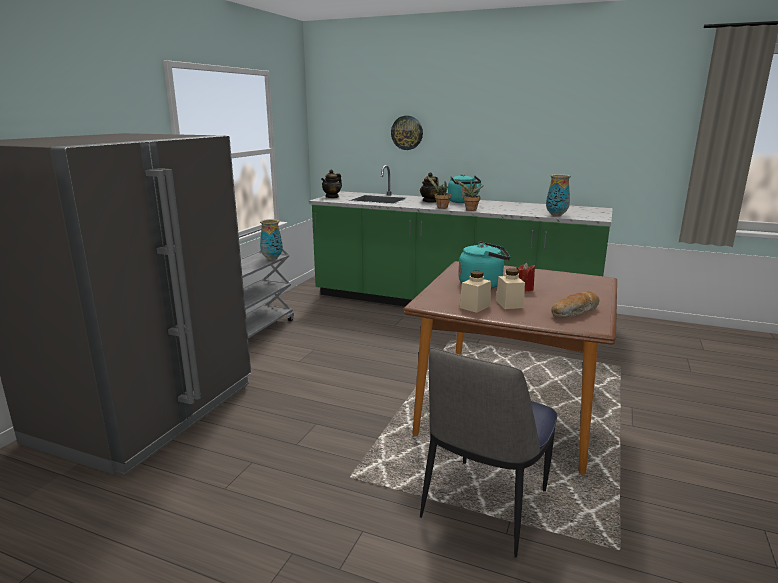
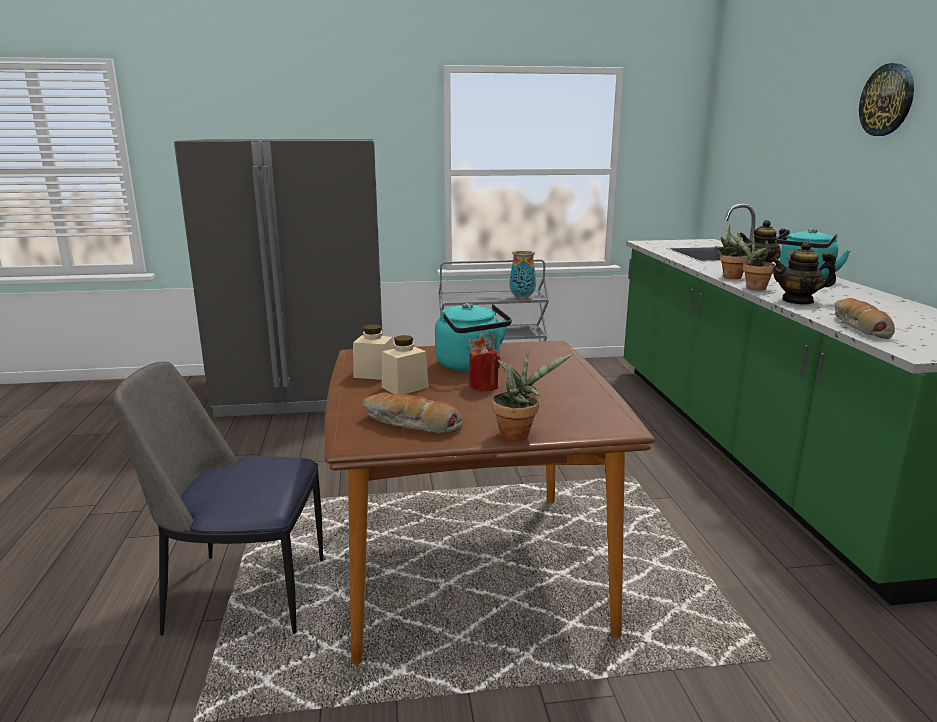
camera: 60 degrees right, 0 degrees up
(332, 197) = (668, 242): teapot -> teapot (798, 301)
(407, 132) = (793, 154): wall clock -> wall clock (887, 100)
(556, 215) = (858, 327): vase -> bread
(601, 295) = (518, 434): none -> potted plant

